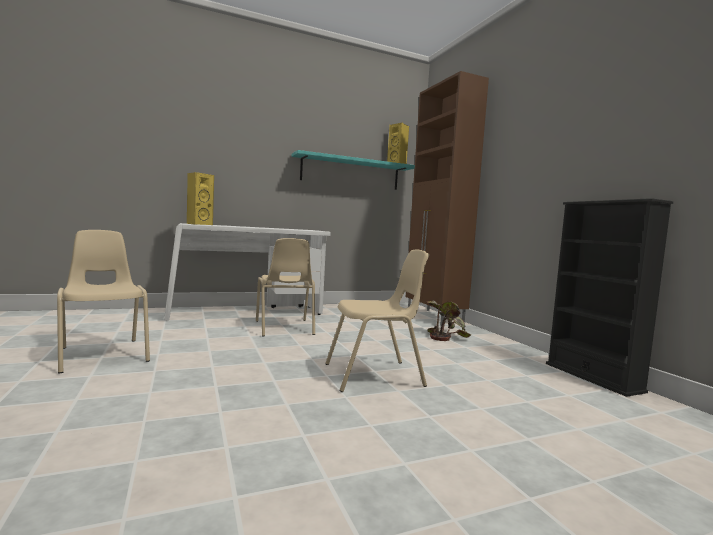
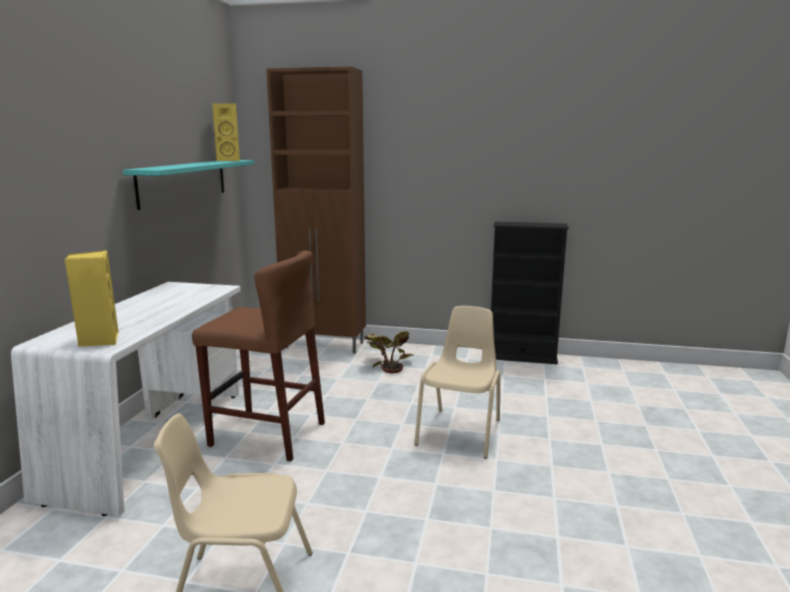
camera: 55 degrees left, 10 degrees up
(284, 328) = (267, 434): beige chair -> brown stool

